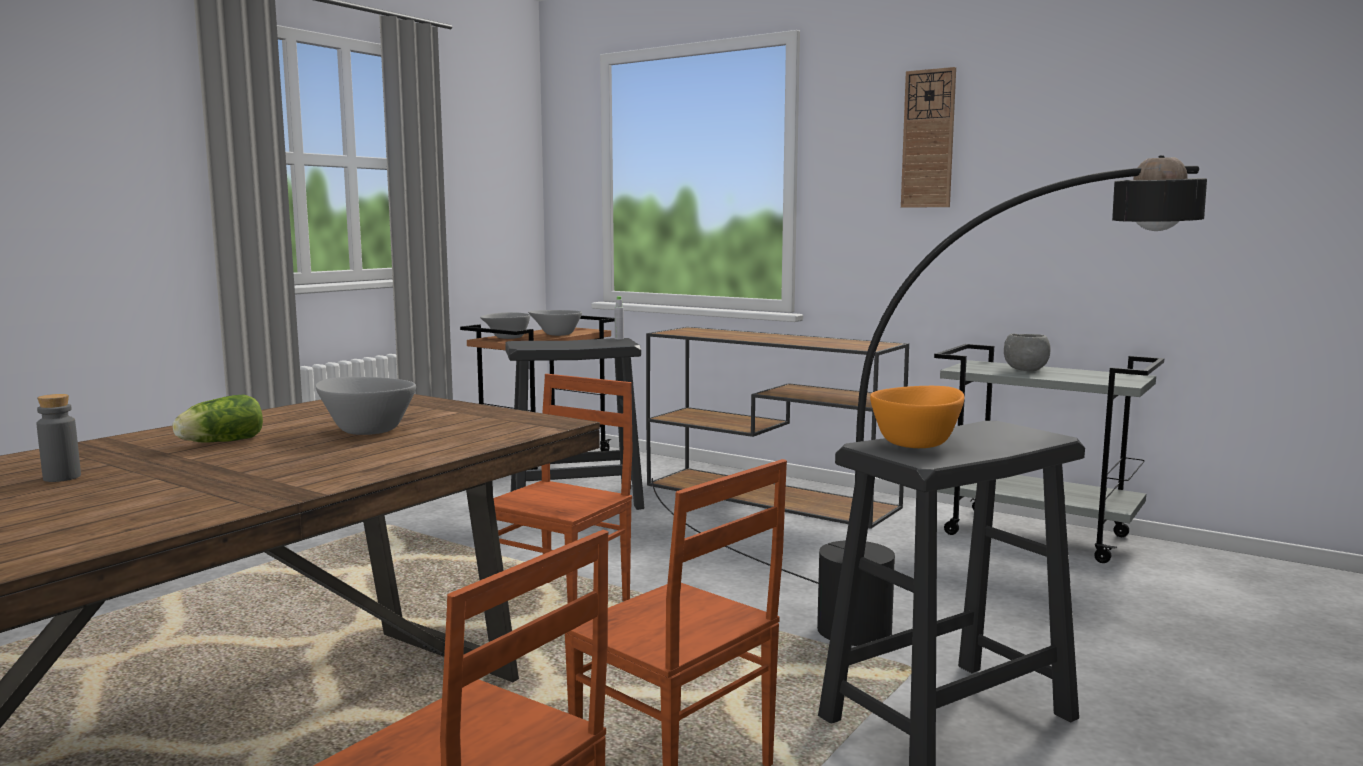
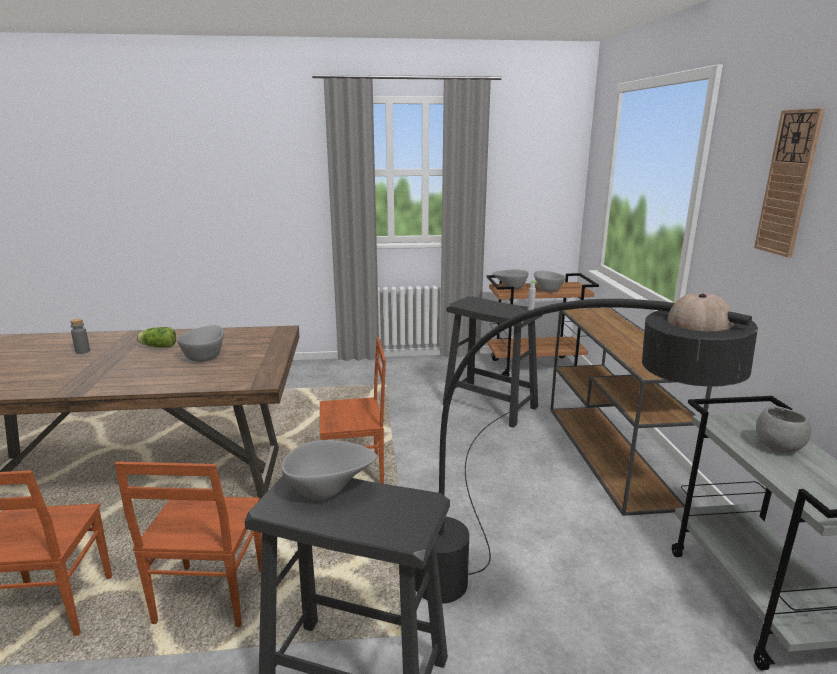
camera: 50 degrees right, 10 degrees up
(919, 442) = (329, 489): orange bowl -> grey bowl

